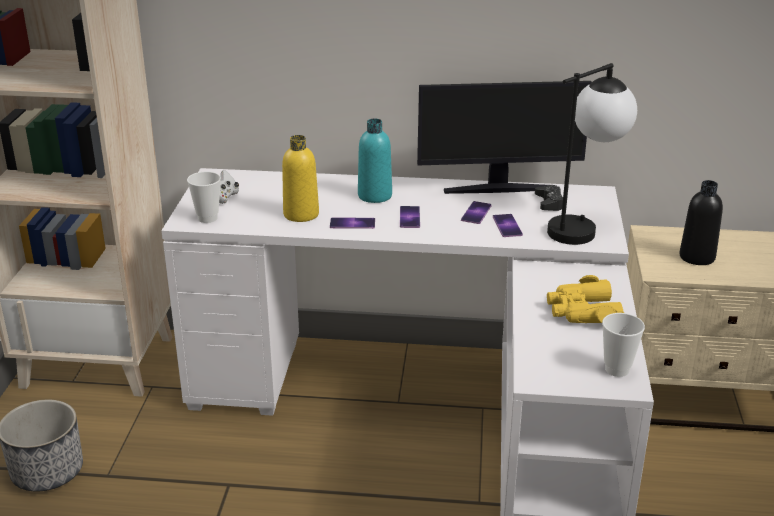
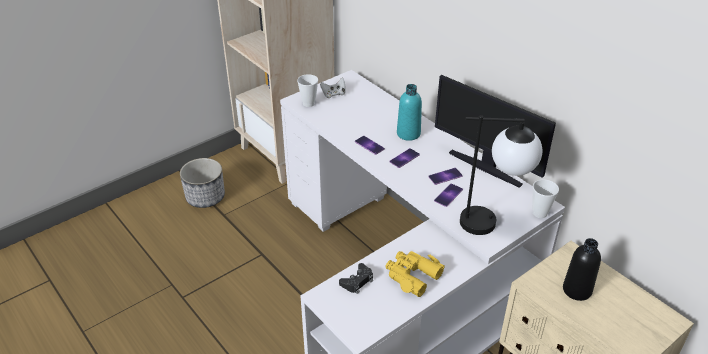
camera: 45 degrees right, 10 degrees up
(301, 214) = (353, 125): yellow bottle -> none
(549, 203) = (500, 194): black game controller -> black game controller (357, 281)
(617, 369) = (370, 322): cup -> cup (540, 213)

